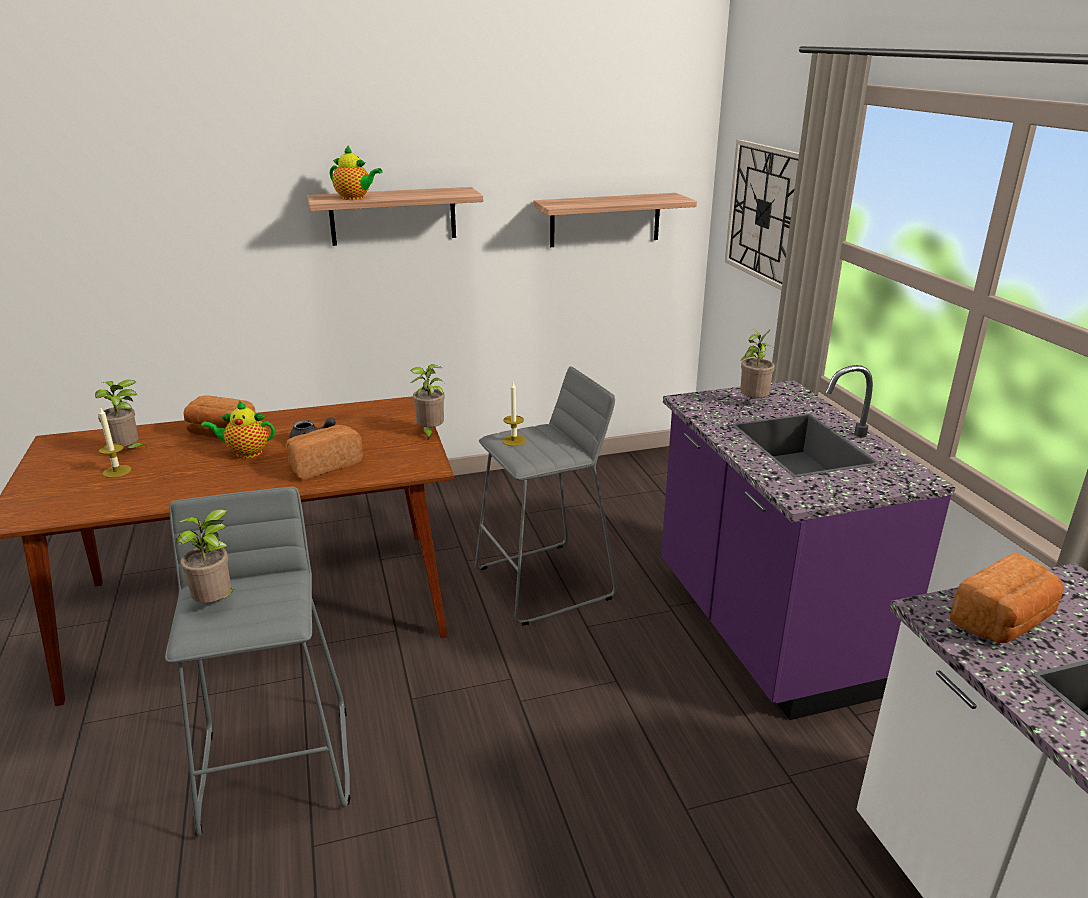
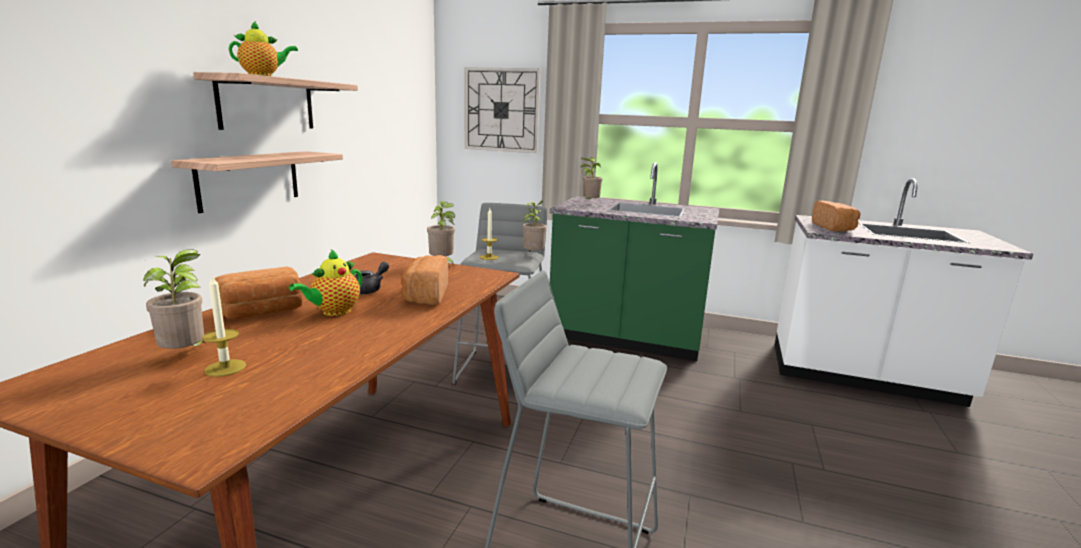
camera: 55 degrees left, 10 degrees down
(217, 603) = (586, 380): potted plant -> potted plant (533, 256)
(605, 220) = (393, 121): shelf -> shelf (249, 179)
(764, 630) = (626, 338): purple counter -> green counter

